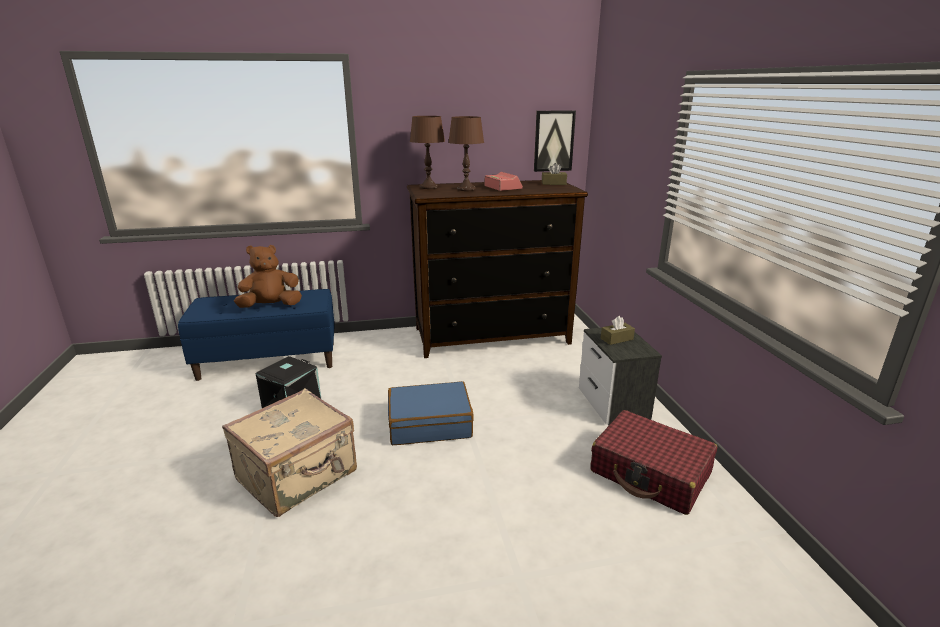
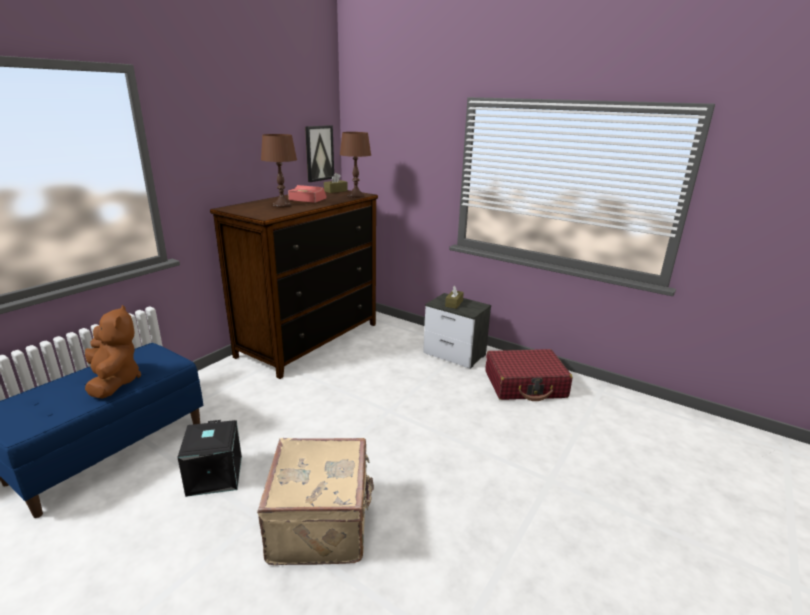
camera: 45 degrees left, 0 degrees up
(271, 306) = (114, 382): brown plush toy -> brown plush toy turned 135 degrees clockwise
(429, 187) = (242, 208): brown table lamp -> brown table lamp (356, 196)
(429, 423) = (363, 424): blue suitcase -> none

